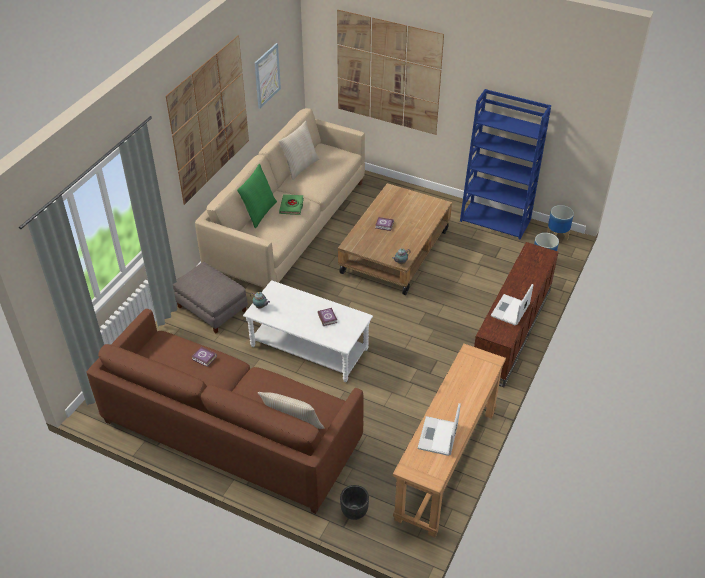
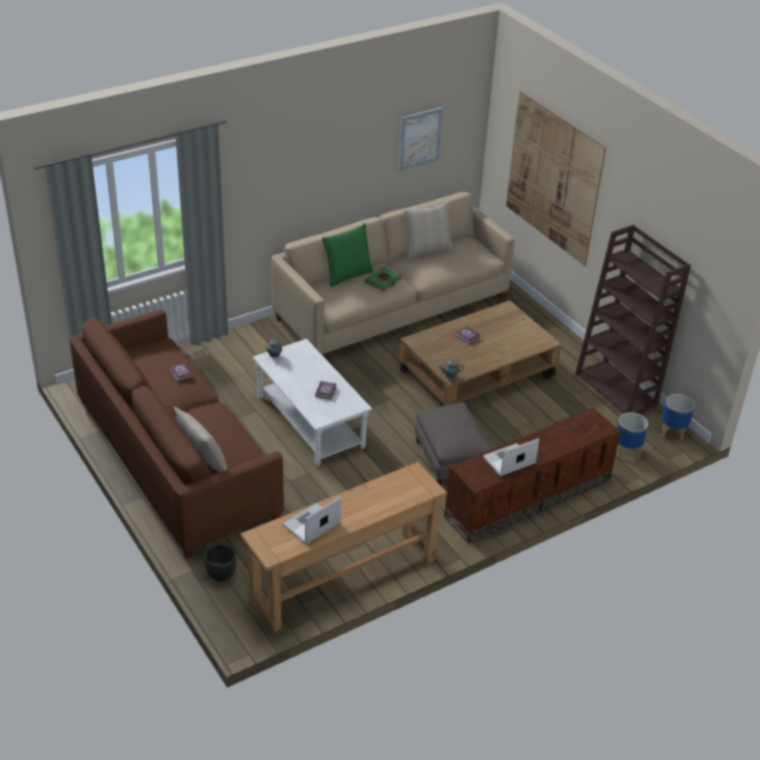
camera: 30 degrees right, 5 degrees down
(210, 120) = (319, 156): picture -> none
(211, 309) = (252, 351): grey ottoman -> grey ottoman (449, 458)
(496, 220) = (617, 389): blue bookcase -> brown bookcase

